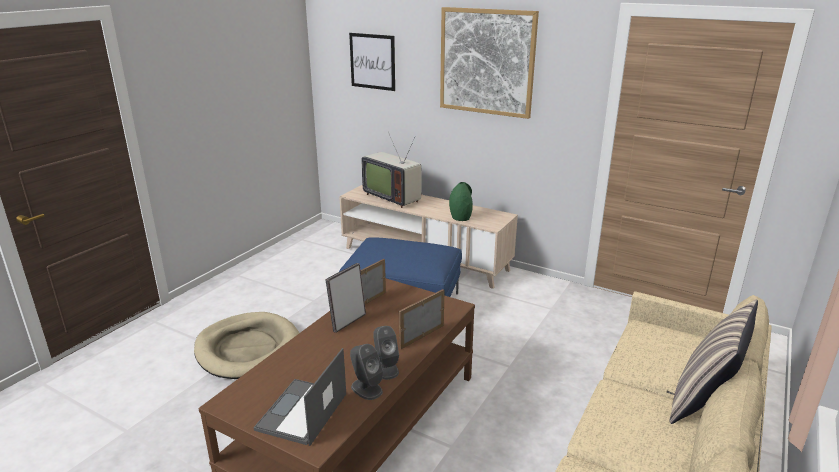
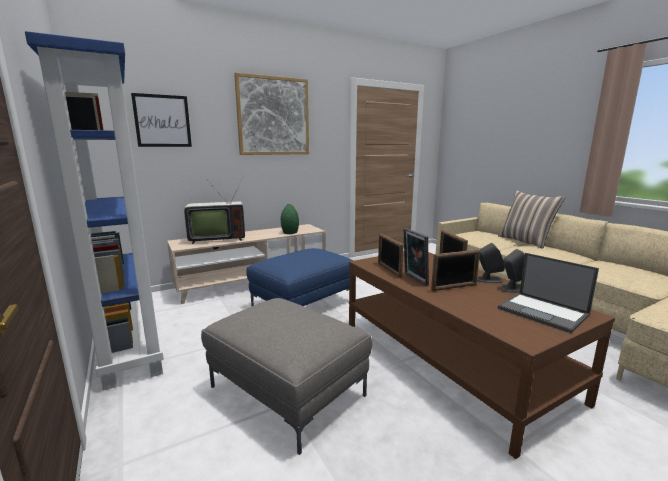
camera: 60 degrees left, 10 degrees down
(248, 349) = (285, 391): beige dog bed -> grey ottoman
(269, 262) = (130, 344): none -> blue bookcase
(339, 349) = (454, 287): none -> picture frame

